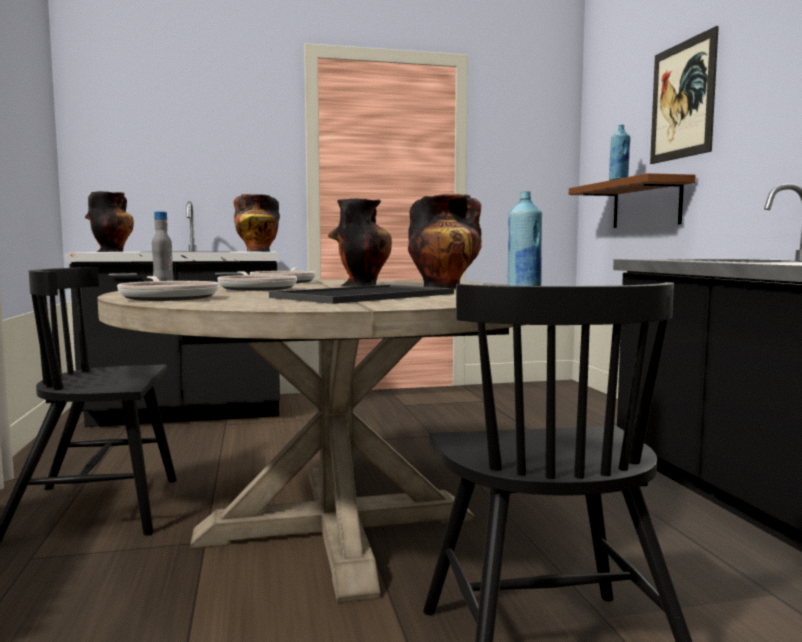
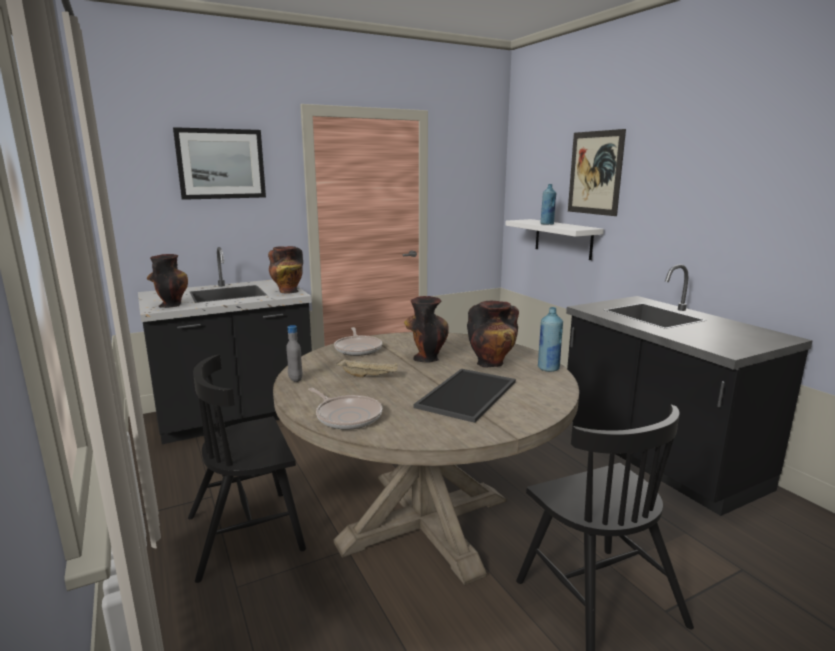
camera: 15 degrees left, 10 degrees up
(205, 109) = (221, 164): none -> picture
(257, 288) = (368, 376): frying pan -> beige tray
(646, 204) = (563, 238): brown shelf -> white shelf

